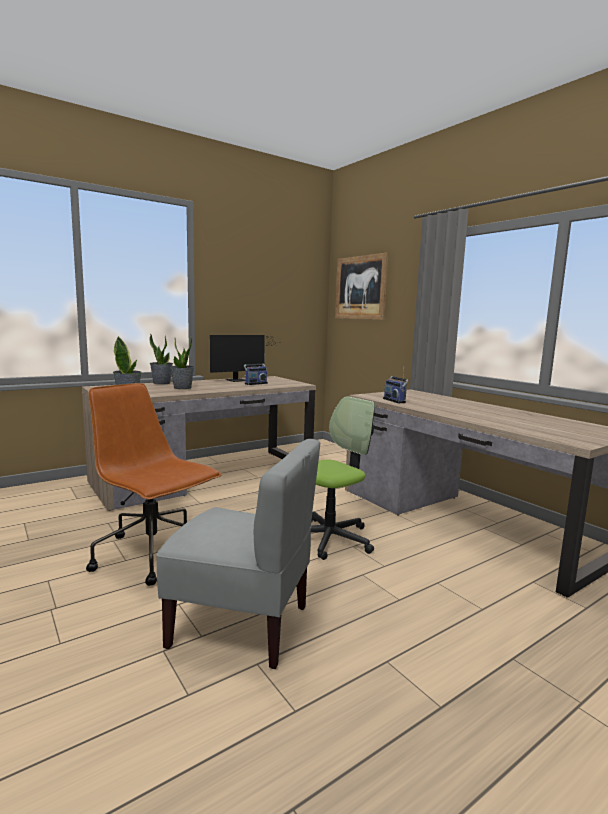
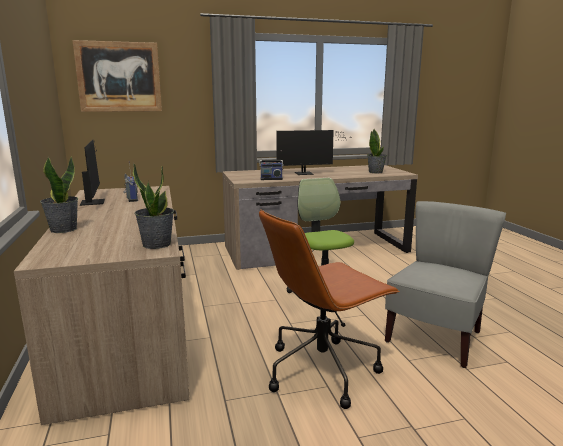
camera: 70 degrees left, 5 degrees up
(182, 388) = (123, 222): potted plant -> potted plant (375, 172)
(458, 408) = (307, 173): none -> monitor

